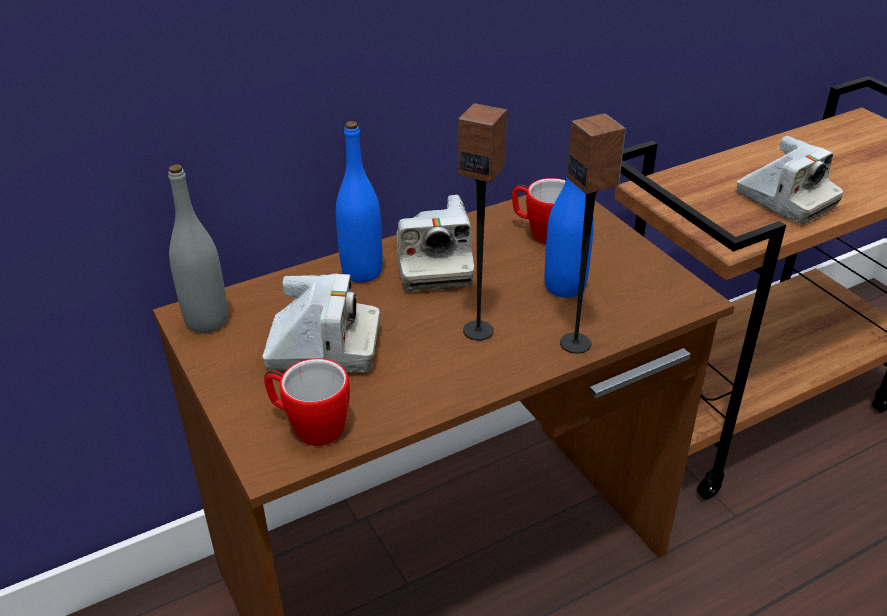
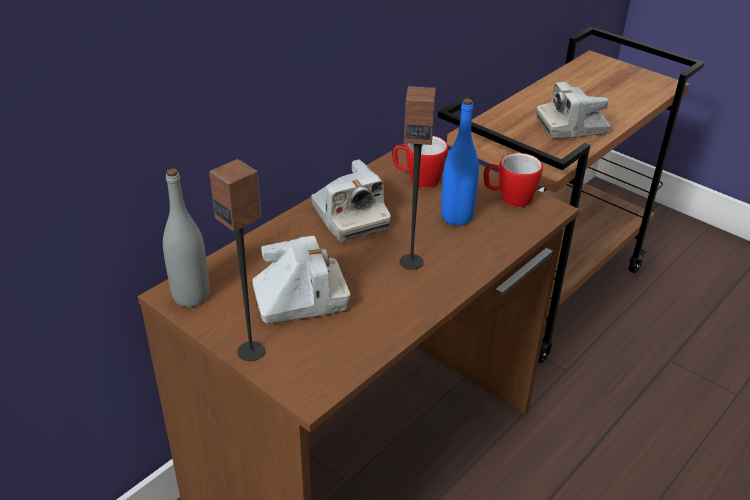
camera: 20 degrees left, 0 degrees up
(309, 426) = (324, 360): mug -> mug (509, 199)
(362, 272) = (296, 233): blue bottle -> none
(576, 343) = (486, 257): speaker -> speaker (251, 351)
(785, 200) = (571, 127): camera -> camera turned 135 degrees clockwise

